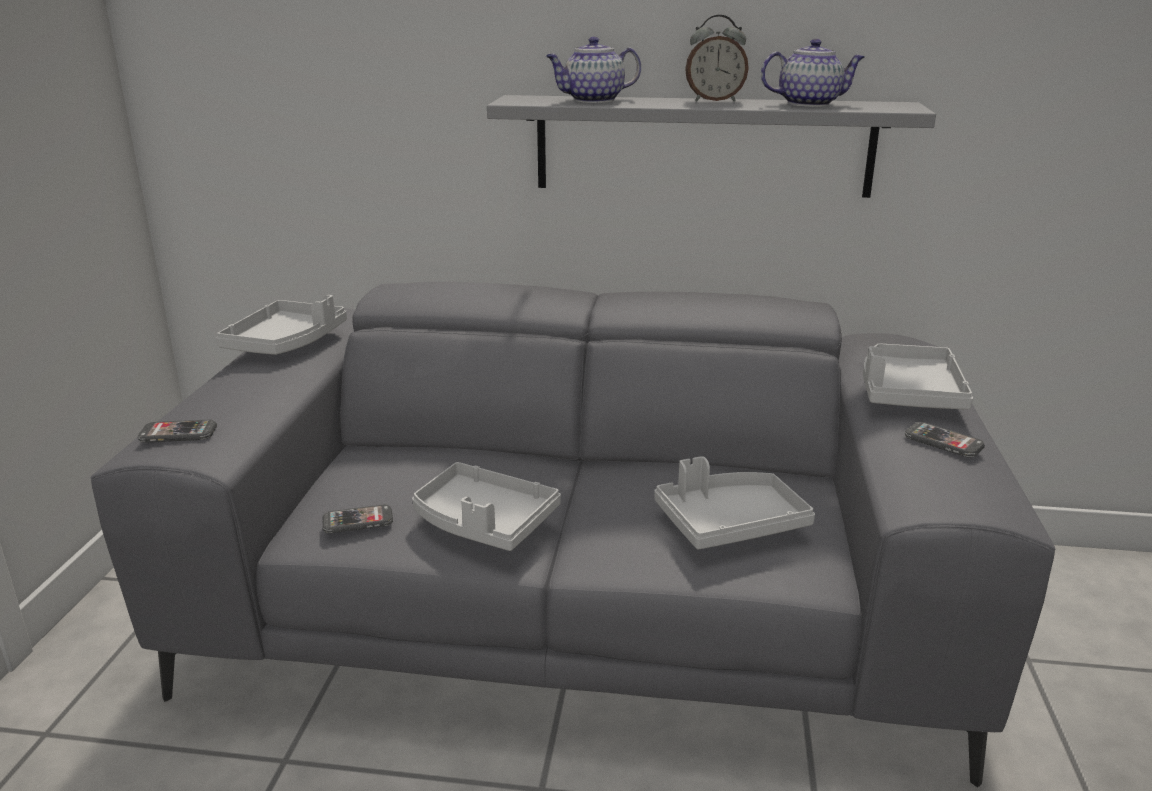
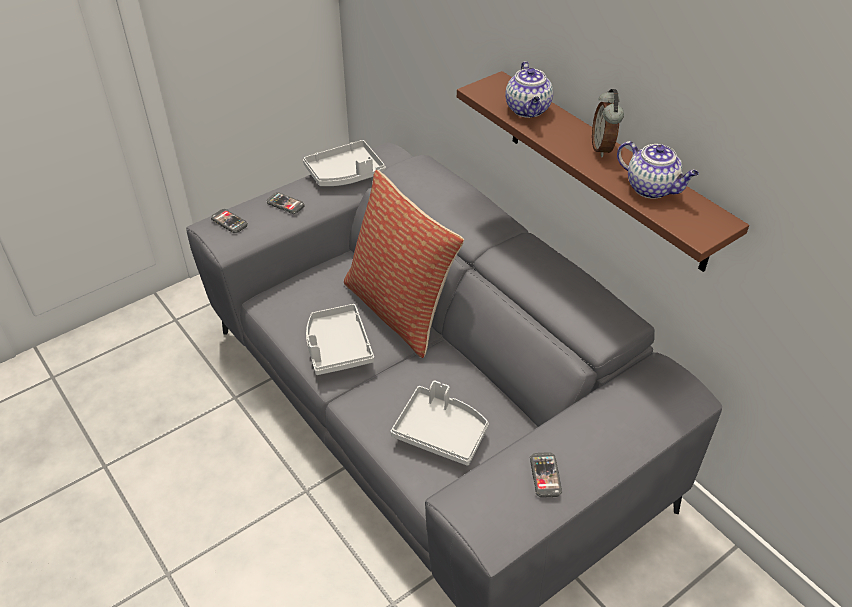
camera: 45 degrees right, 20 degrees up
(358, 521) = (291, 309): phone -> phone (285, 204)
(500, 459) = (400, 309): none -> pillow
(592, 100) = (528, 110): teapot -> teapot turned 120 degrees counterclockwise
(703, 146) = (606, 170): grey shelf -> brown shelf
(714, 100) = (603, 148): alarm clock -> alarm clock turned 45 degrees clockwise
(908, 393) = (598, 429): grey tray -> none

